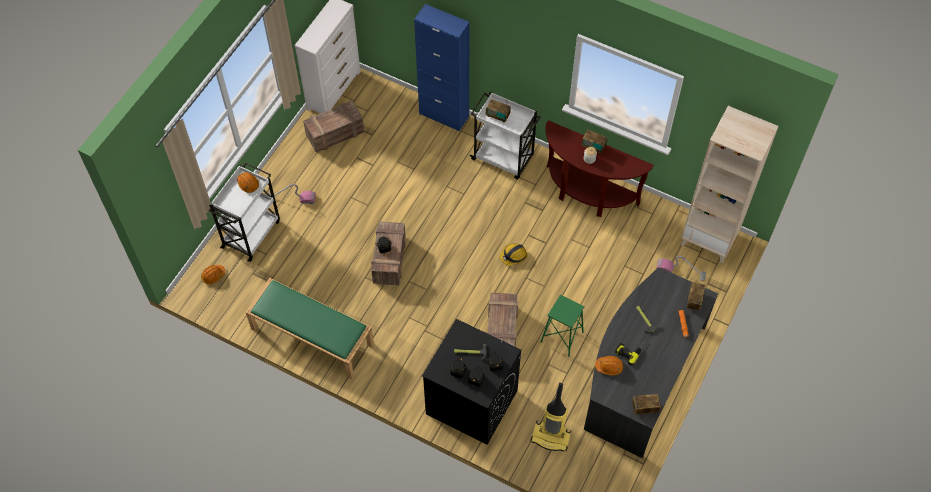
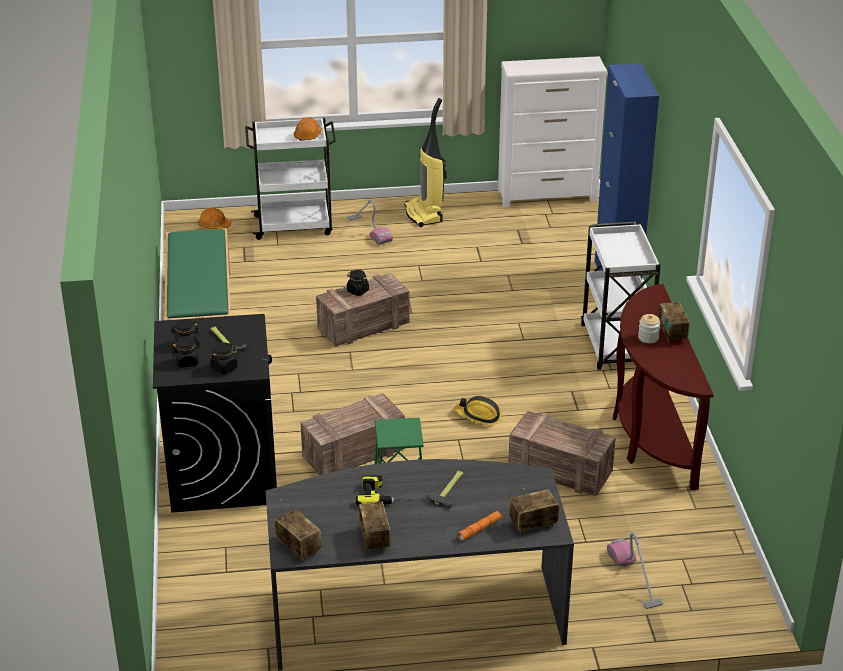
camera: 55 degrees right, 25 degrees down
(336, 133) = (492, 220): crate -> crate (561, 471)
(497, 115) = (616, 246): radio -> radio (375, 538)
(551, 436) = (234, 564): vacuum cleaner -> vacuum cleaner (424, 214)
(609, 367) = (334, 487): orange hard hat -> none
(709, 239) = (724, 584): beige bookcase -> none

